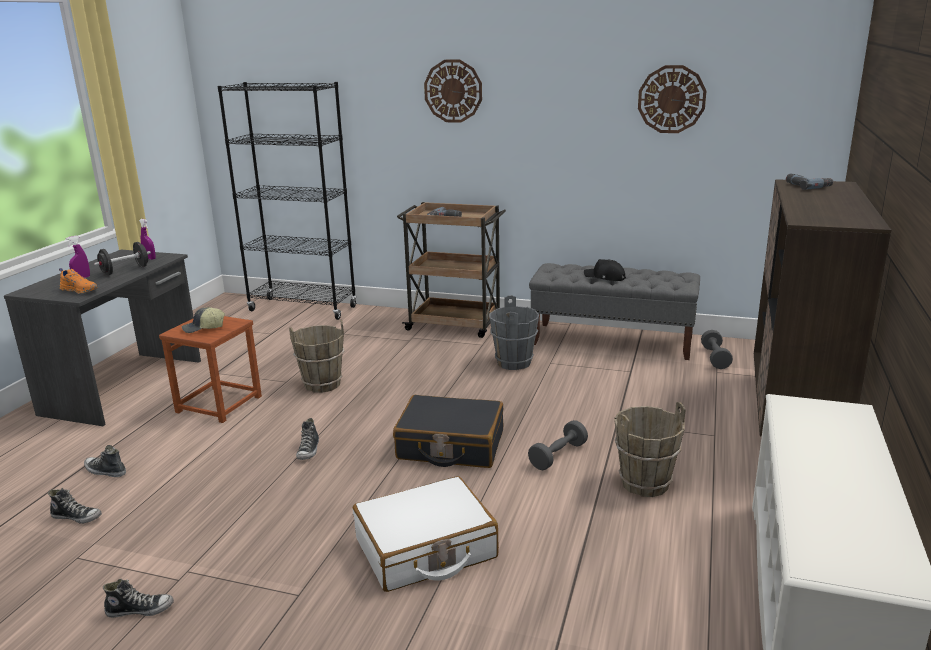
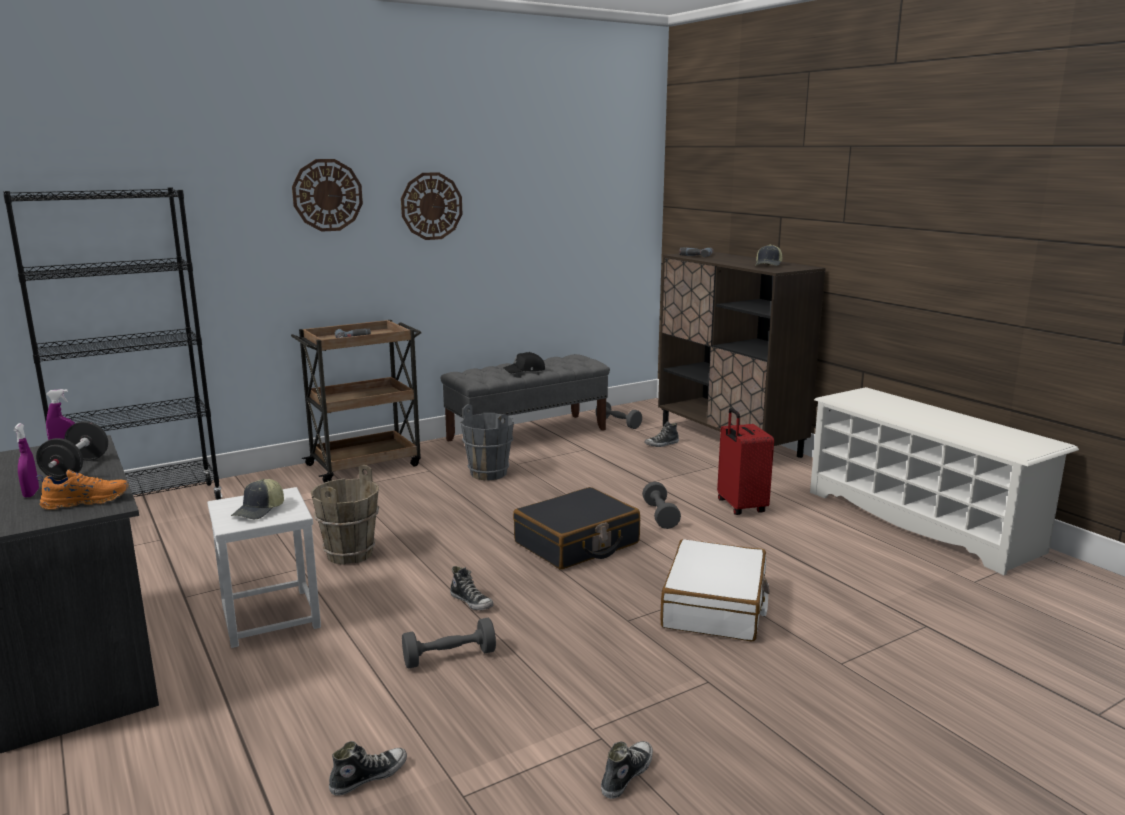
camera: 50 degrees left, 5 degrees down
(105, 471) = (288, 731): shoe -> shoe (661, 444)
(219, 404) = (271, 617): brown stool -> white stool
(228, 478) = (449, 657): none -> grey dumbbell
(644, 483) = (740, 507): brown bucket -> red suitcase
(671, 99) = (540, 196): wall clock -> wall clock (431, 206)
(830, 213) = (768, 265): none -> cap

